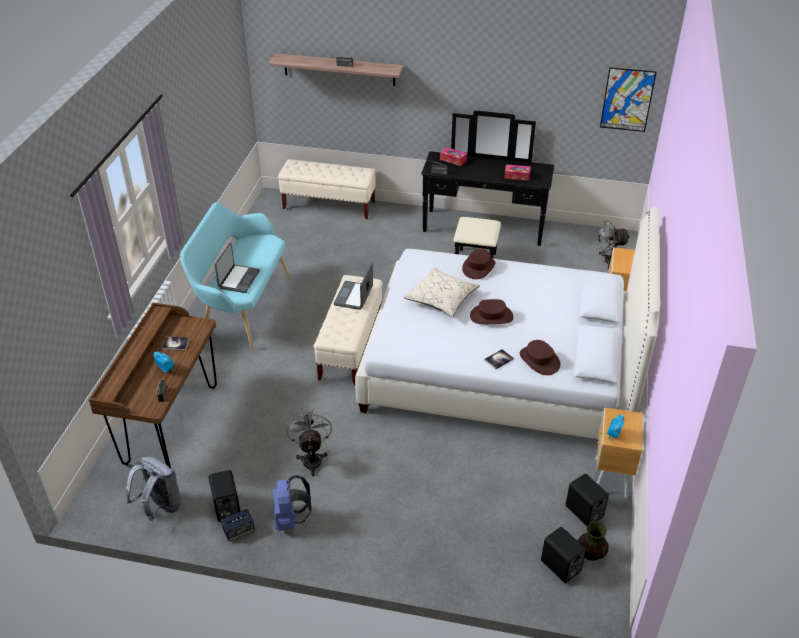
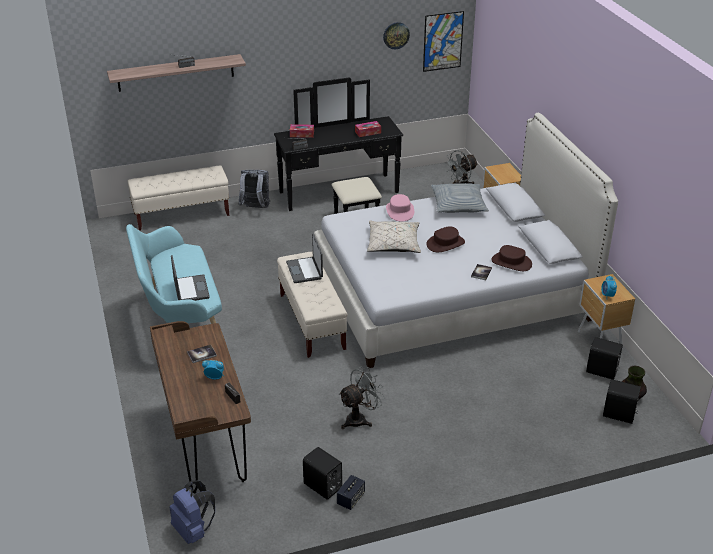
camera: 30 degrees left, 5 degrees down
(160, 507) = (261, 512): grey backpack -> grey backpack (255, 208)
(291, 519) = (386, 471): blue backpack -> blue backpack (194, 530)
(311, 458) = (360, 419): grey fan -> grey fan turned 90 degrees clockwise
(478, 267) = (400, 211): brown hat -> pink hat
(543, 279) = (458, 204): none -> pillow
(573, 81) = (396, 35): none -> wall clock

